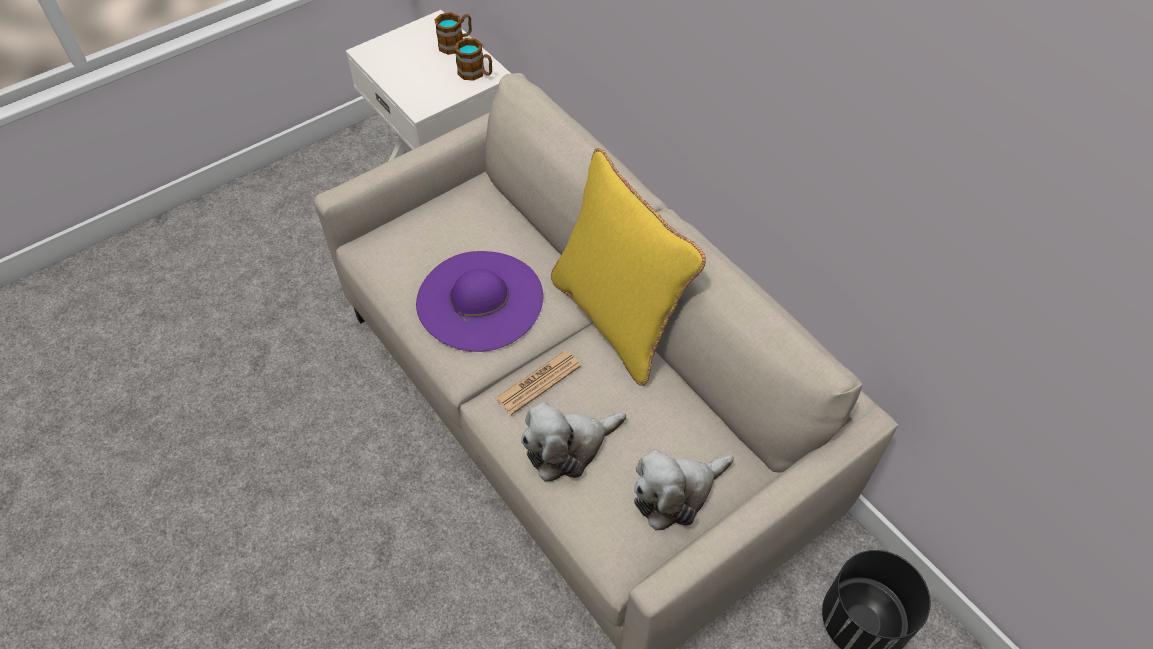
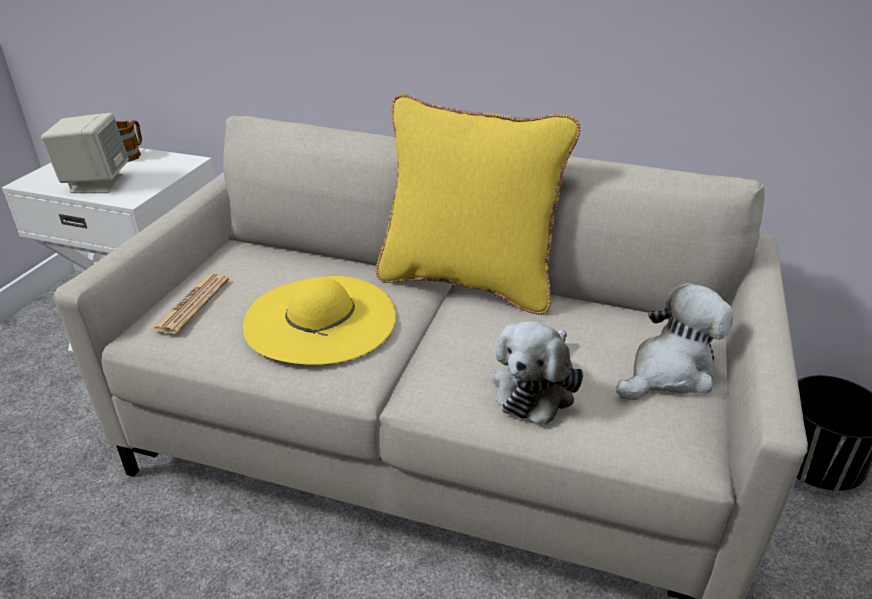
camera: 35 degrees left, 20 degrees down
(409, 76) = (96, 184): none -> beige speaker
(476, 74) = (170, 165): mug -> none
(480, 300) = (320, 319): purple hat -> yellow hat
(538, 382) = (449, 352): newspaper -> newspaper (192, 304)
(676, 493) = (669, 372): plush toy -> plush toy turned 150 degrees counterclockwise

